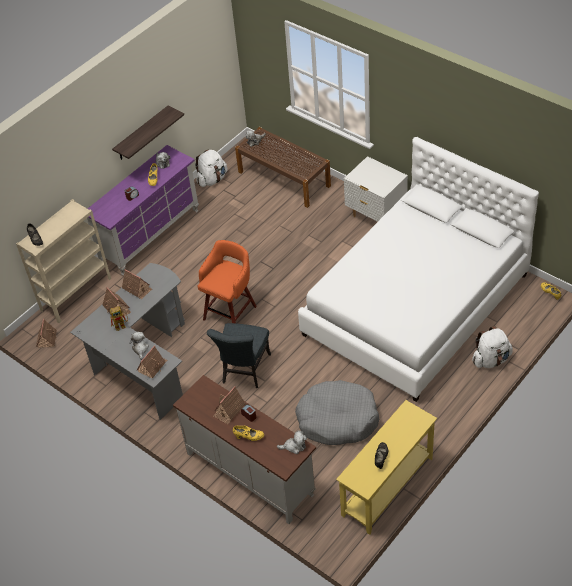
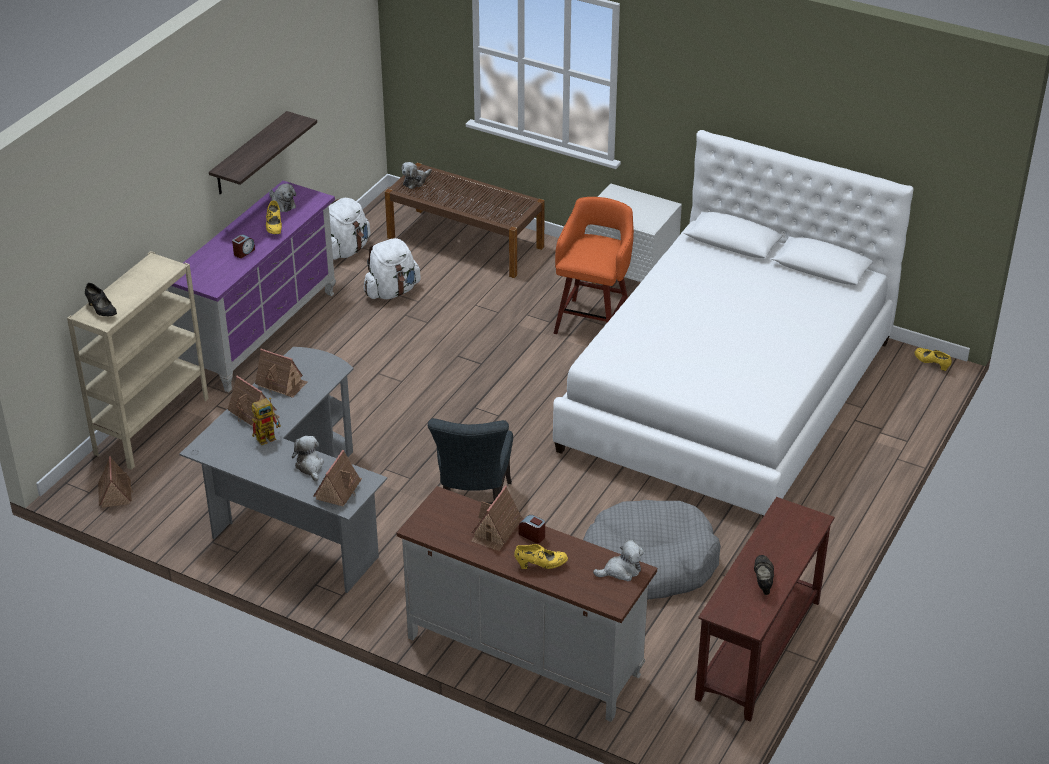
camera: 15 degrees left, 10 degrees down
(231, 312) = (427, 429): orange stool -> orange stool (593, 320)
(387, 487) = (758, 651): yellow console table -> brown console table
(491, 360) = (869, 459): white backpack -> white backpack (392, 291)

